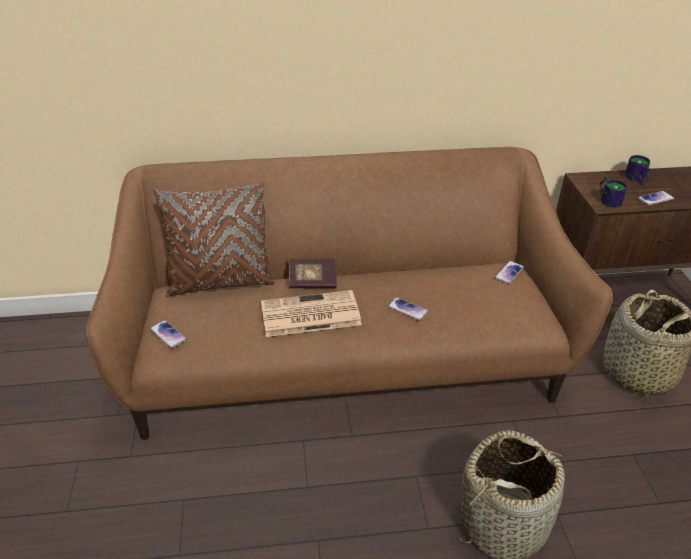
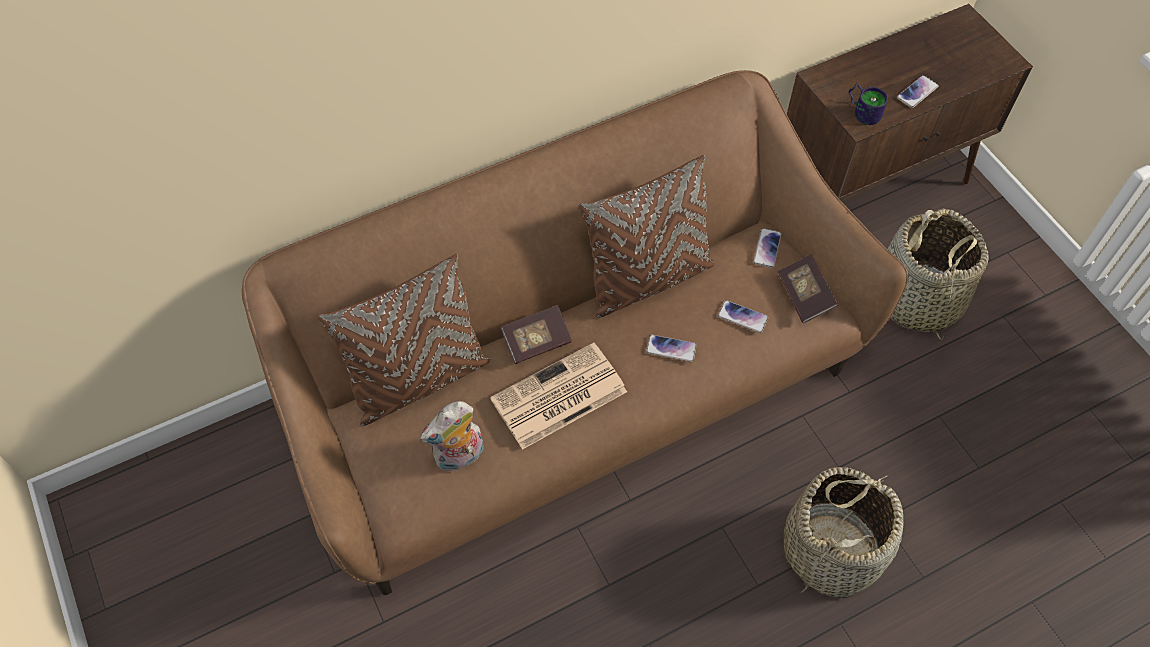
camera: 20 degrees left, 20 degrees up
(168, 334) = (400, 487): phone -> phone (742, 317)
(219, 330) = (459, 457): none -> plush toy
(411, 269) = (647, 279): none -> brown pillow
(527, 305) = (804, 296): none -> book
(636, 179) = (885, 60): mug -> none

